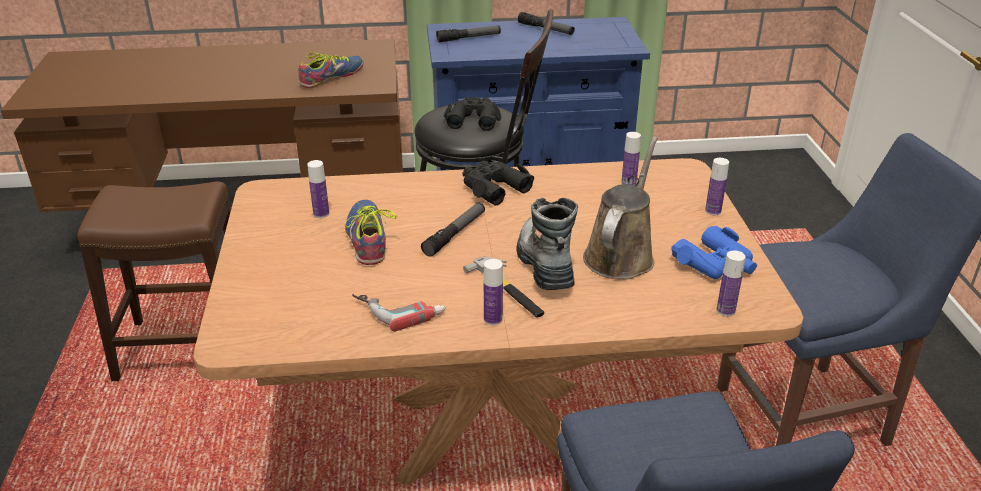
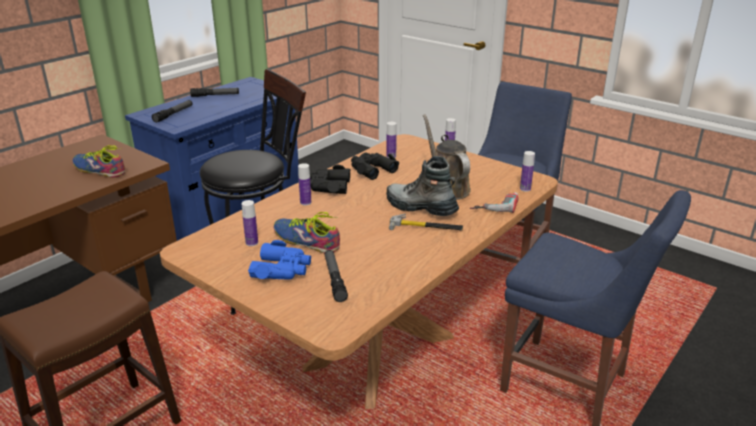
camera: 45 degrees left, 5 degrees down
(331, 77) = (99, 170): shoe -> shoe turned 60 degrees counterclockwise
(399, 308) = (390, 262): power drill -> power drill (494, 204)
(455, 234) = (351, 216): flashlight -> flashlight (334, 279)
(473, 119) = (244, 160): black binoculars -> black binoculars (371, 169)
(493, 319) = (443, 242): bottle -> bottle (305, 202)
(716, 264) = (489, 173): blue binoculars -> blue binoculars (282, 269)

